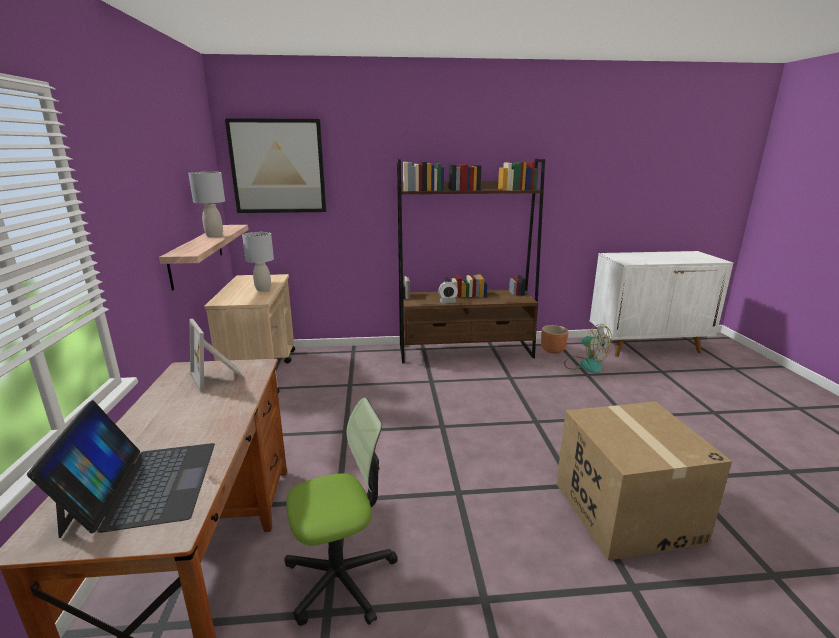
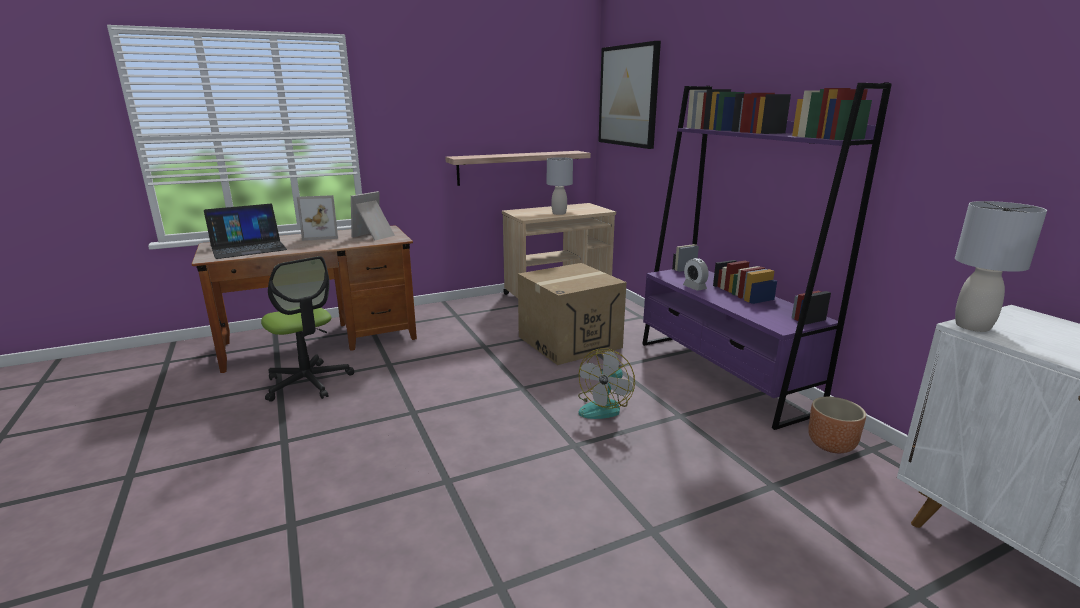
camera: 70 degrees right, 0 degrees up
(156, 415) = (321, 236): none -> picture frame
(214, 235) = (528, 154): grey table lamp -> grey table lamp (972, 326)
(465, 352) = (723, 375): brown bookcase -> purple bookcase
(585, 364) = (815, 483): fan -> fan (604, 406)
(626, 511) = (408, 523): cardboard box -> cardboard box (569, 342)

